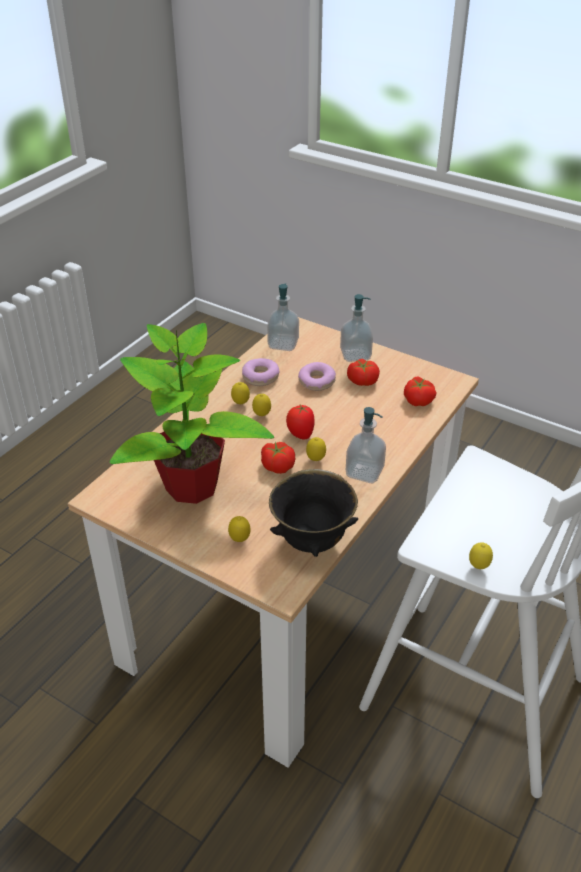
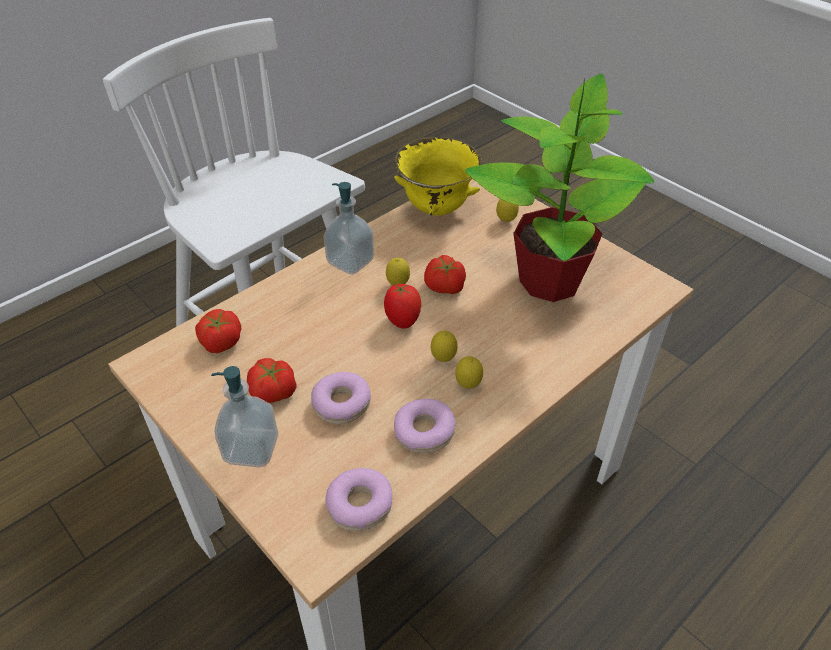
camera: 165 degrees left, 5 degrees up
(283, 344) = (360, 505): soap dispenser -> donut
(313, 541) = (436, 209): black bowl -> yellow bowl
(478, 567) = (303, 165): lemon -> none

